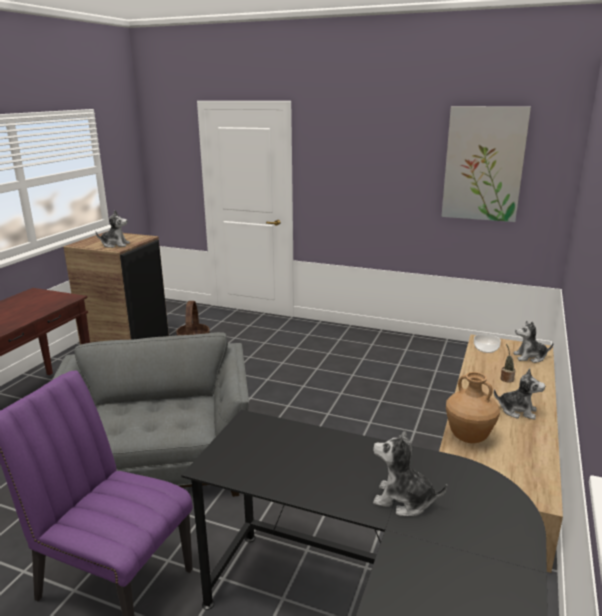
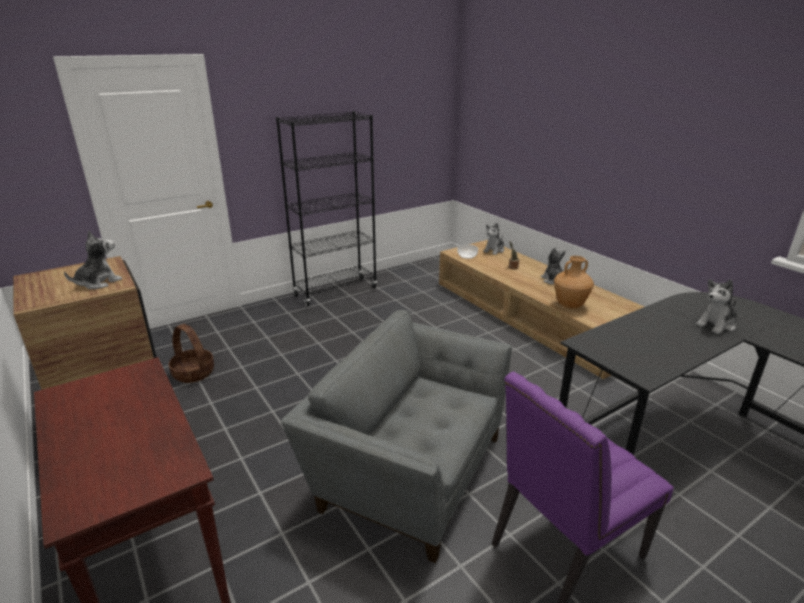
camera: 55 degrees left, 5 degrees up
(368, 336) = (335, 291): none -> black bookcase
(483, 164) = (397, 108): picture -> none
(517, 411) = (553, 280): plush toy -> plush toy turned 75 degrees counterclockwise

